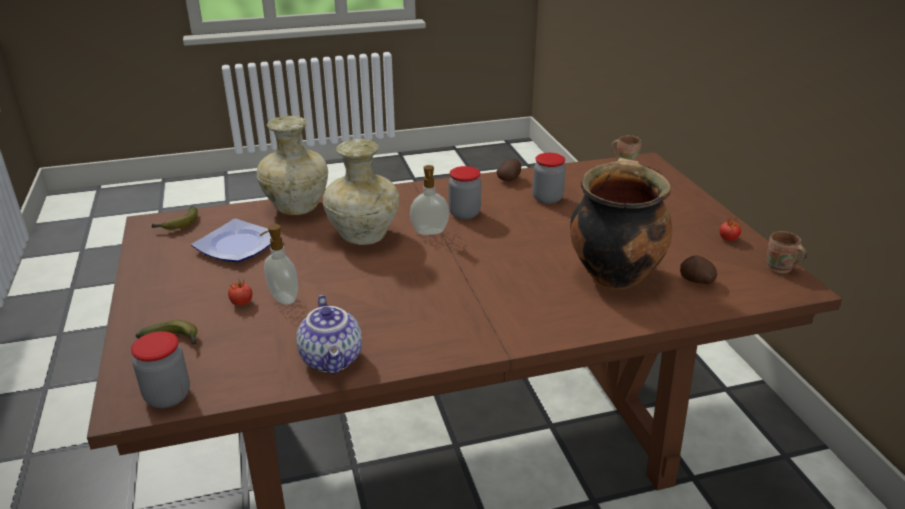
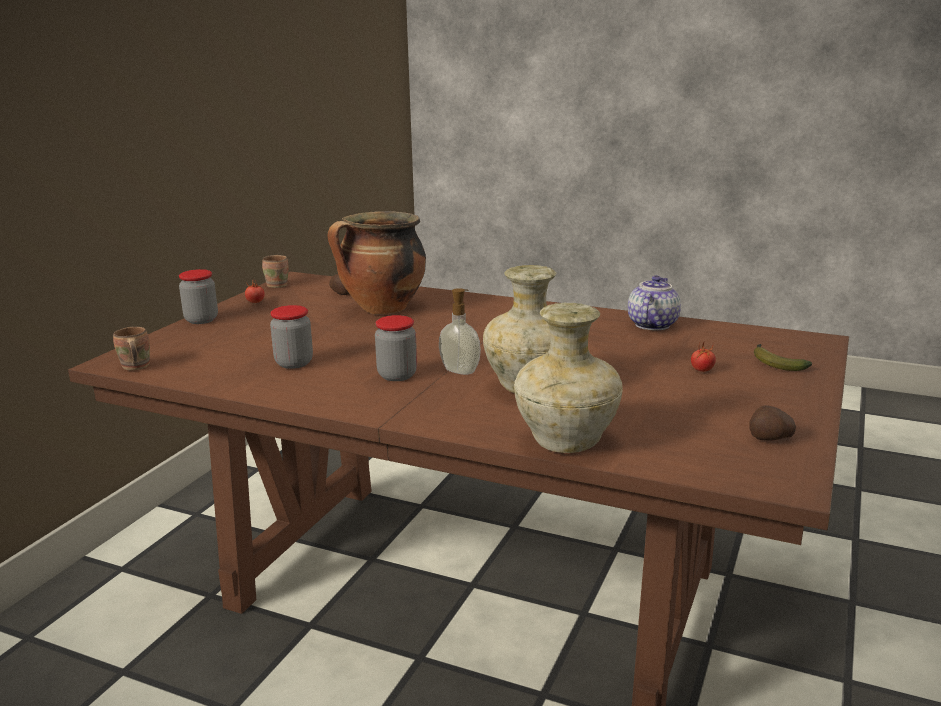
camera: 140 degrees left, 10 degrees down
(168, 396) = (786, 337): jar -> jar (201, 320)
(178, 225) = (746, 470): banana -> none
(237, 247) = (678, 418): plate -> none
(282, 298) = (661, 363): soap dispenser -> none
(509, 179) = (276, 392): potato -> potato (769, 439)

